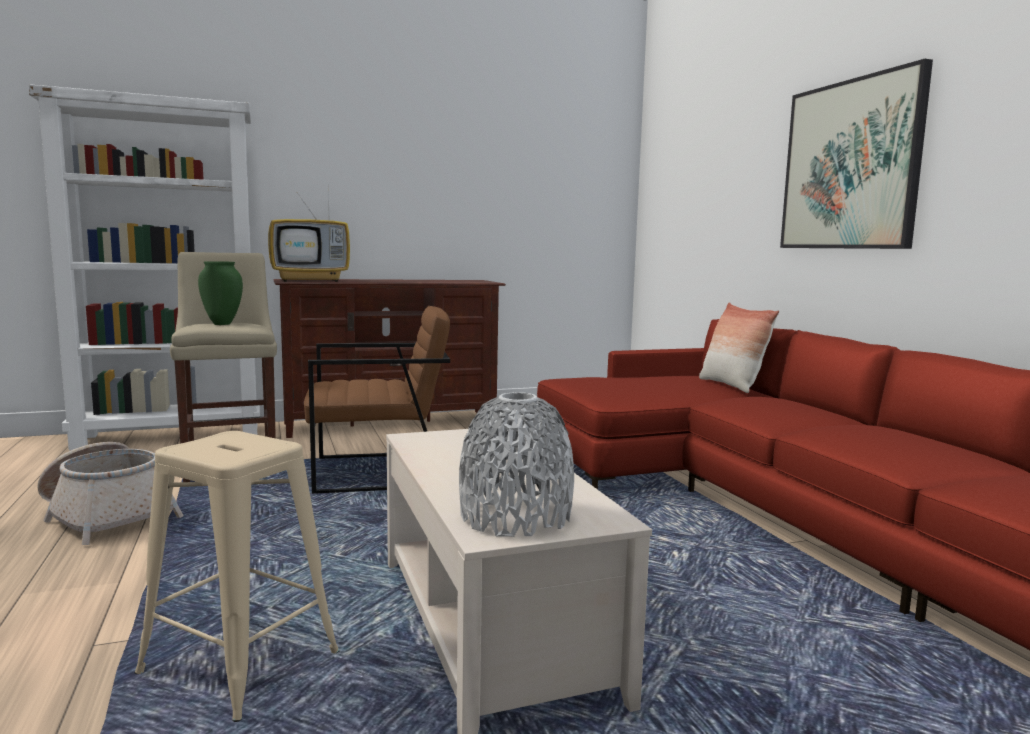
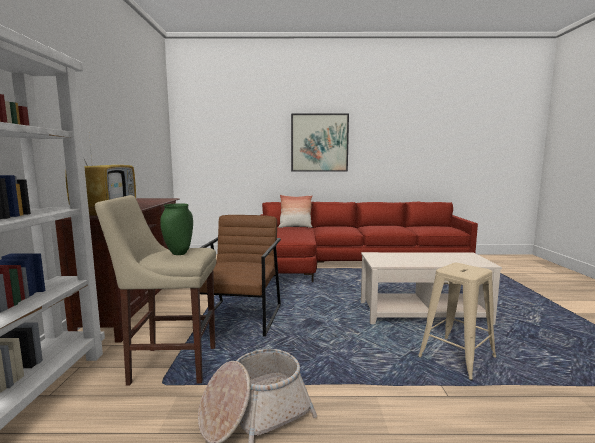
camera: 70 degrees left, 0 degrees up
(515, 516) = (470, 260): grey vase -> none

